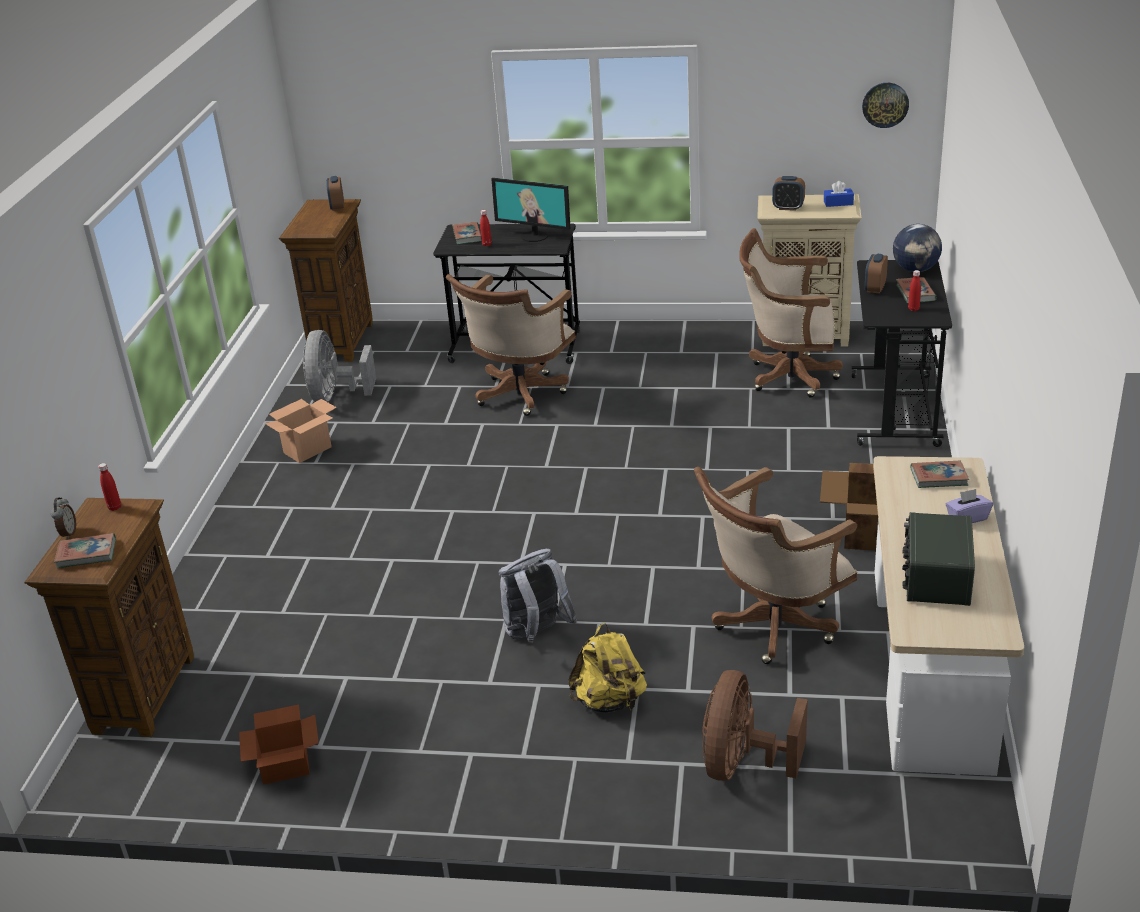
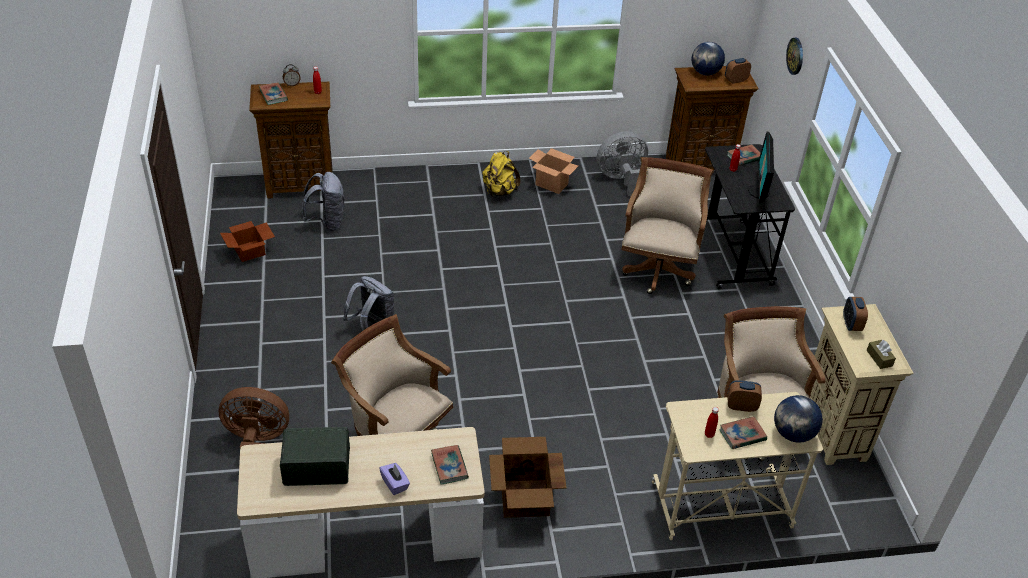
camera: 70 degrees right, 10 degrees up
(262, 668) = (327, 222): none -> grey backpack
(307, 221) = (705, 73): none -> globe
(519, 396) = (657, 269): office chair -> office chair turned 90 degrees clockwise
(610, 701) = (311, 373): yellow backpack -> yellow backpack (499, 191)
(838, 203) = (879, 358): blue tissue box -> brown tissue box
(885, 104) = (958, 323): wall clock -> wall clock (795, 56)
(894, 410) = (721, 505): black desk -> beige desk

